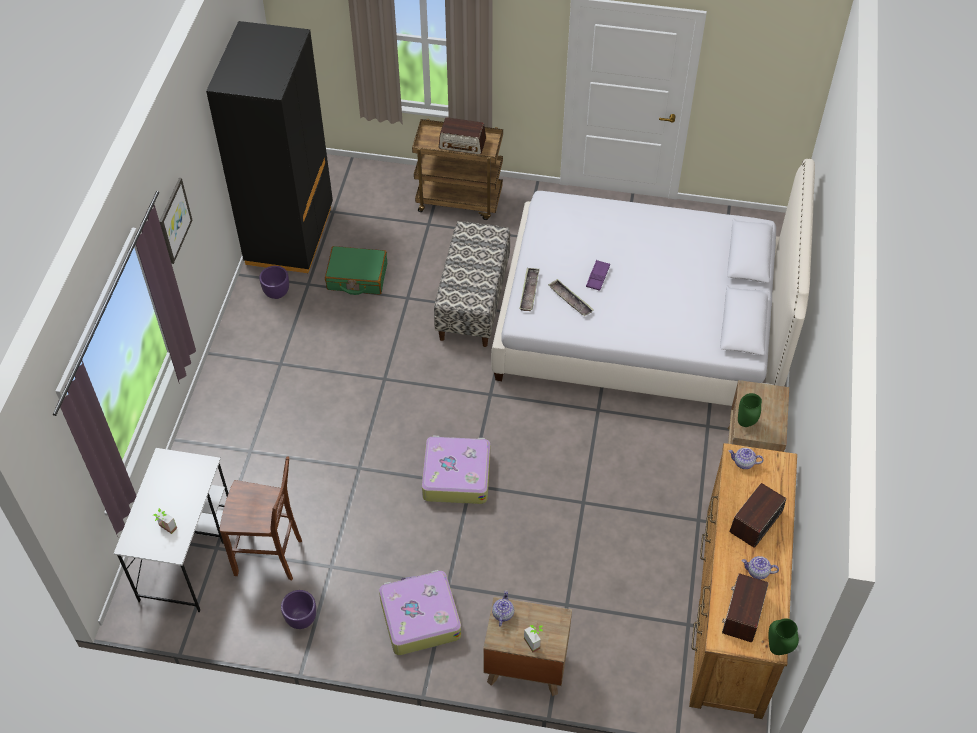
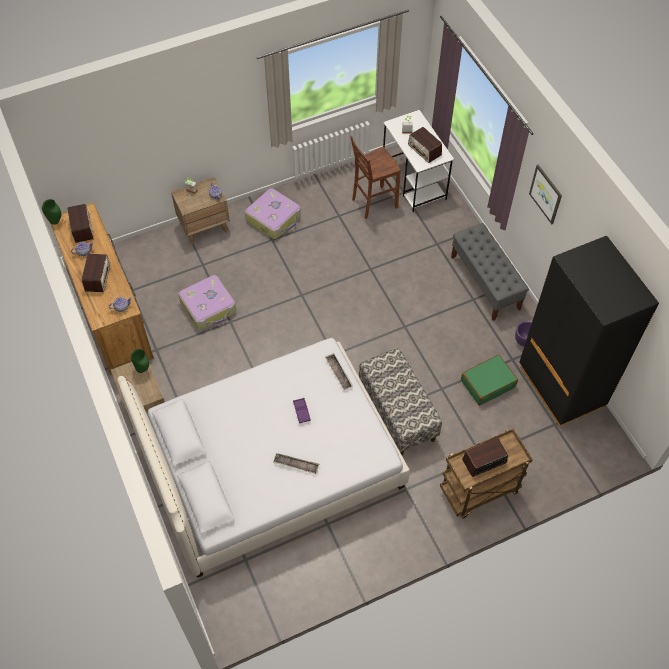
camera: 145 degrees right, 5 degrees up
(177, 483) = (424, 150): none -> radio
(247, 373) = (485, 283): none -> grey bench
(301, 619) = (331, 187): purple planter -> none
(456, 475) = (313, 295): suitcase -> suitcase (209, 307)
(570, 300) = (307, 383): tray -> tray (296, 465)

